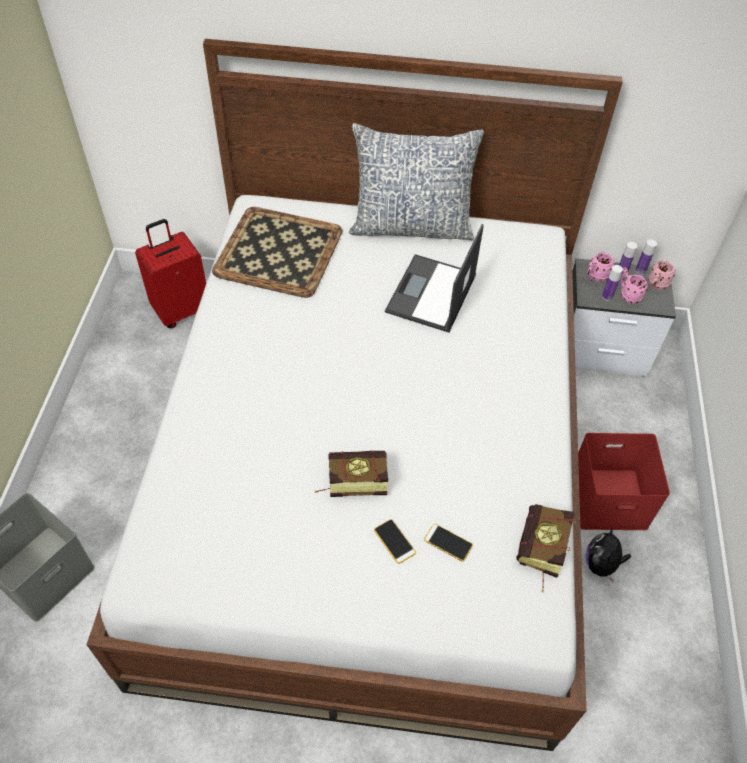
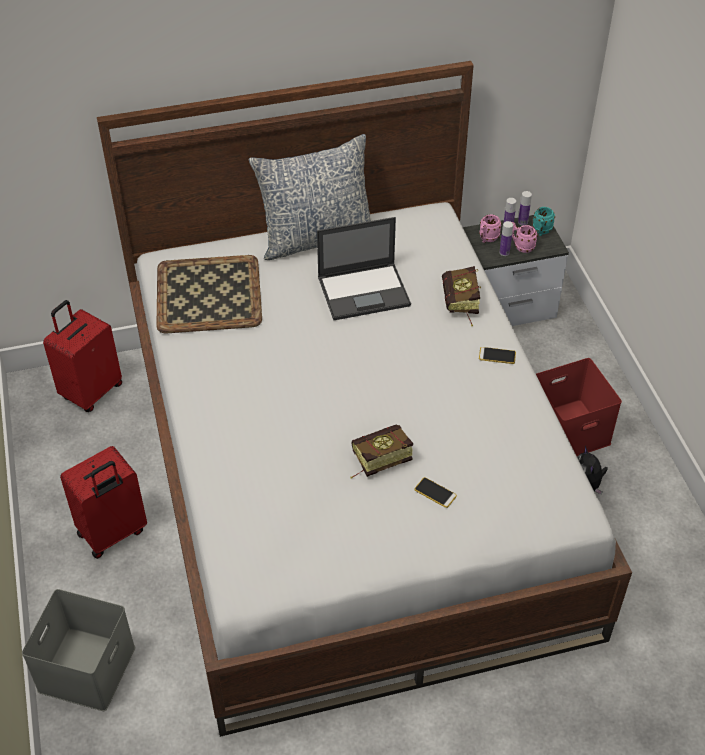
camera: 20 degrees left, 5 degrees down
(132, 450) = (113, 534): none -> red suitcase
(431, 294) = (365, 291): laptop -> laptop turned 105 degrees counterclockwise
(448, 542) = (478, 479): phone -> phone (497, 356)
(539, 554) = (552, 464): book -> book (460, 306)
(656, 286) = (541, 231): pink mug -> turquoise mug

